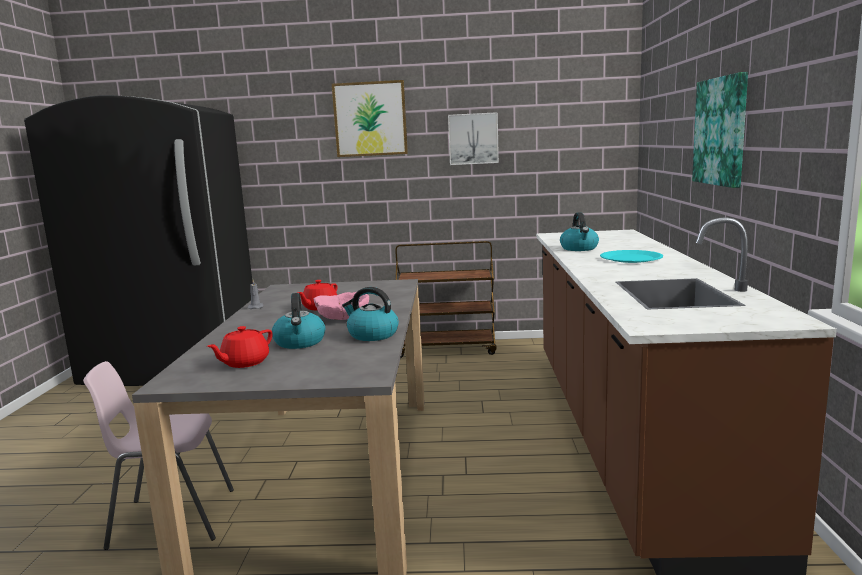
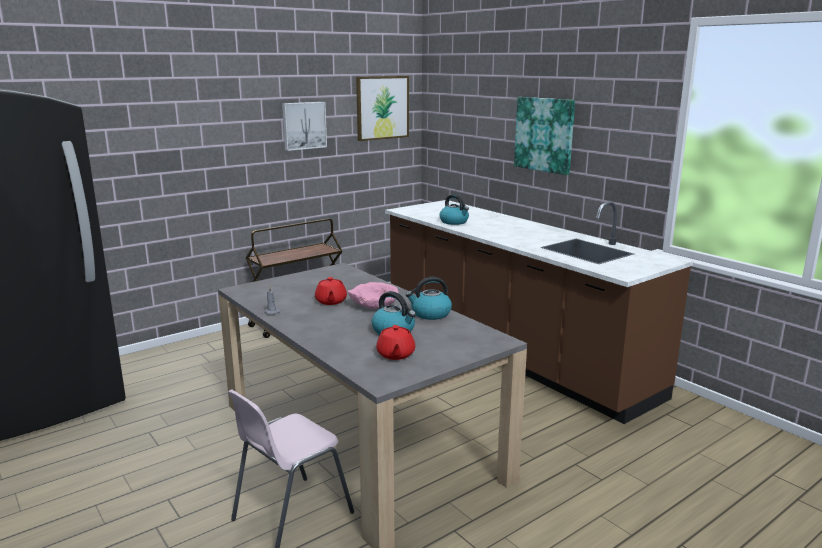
camera: 40 degrees left, 5 degrees up
(370, 119) = (210, 106): picture -> picture (382, 107)
(631, 258) = (507, 227): turquoise plate -> none

